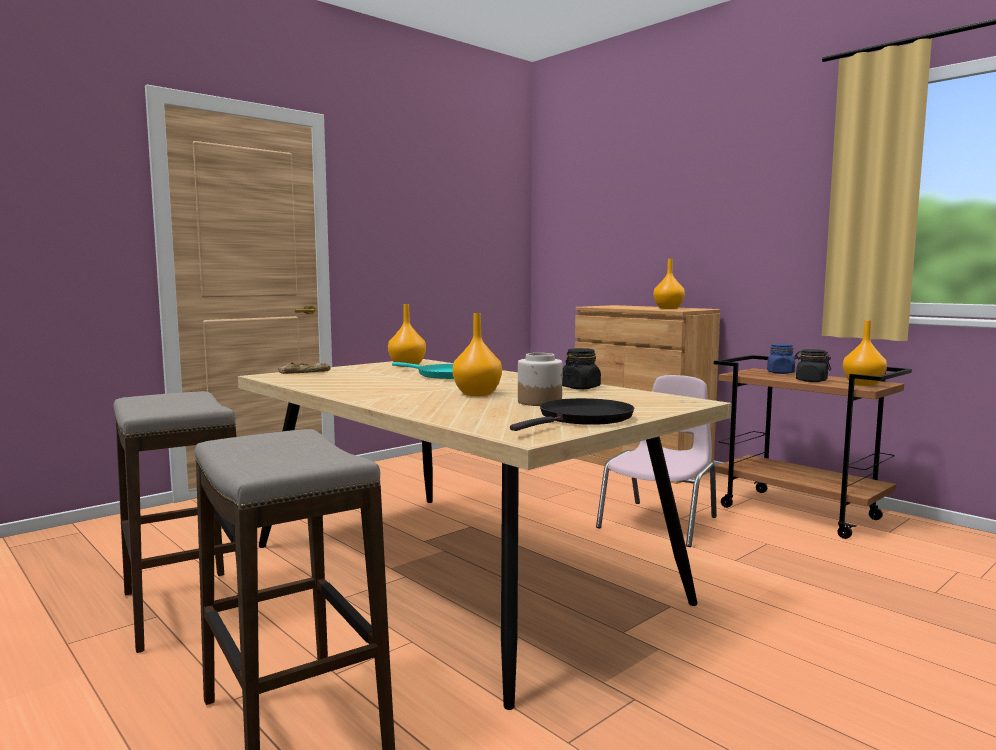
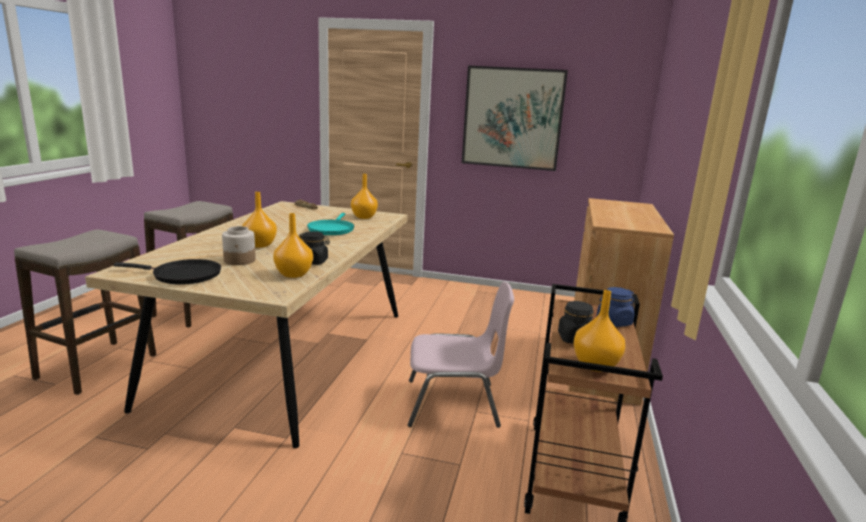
camera: 55 degrees right, 10 degrees up
(420, 240) = (512, 118): none -> picture
(668, 308) = (627, 219): orange vase -> orange vase (293, 274)

